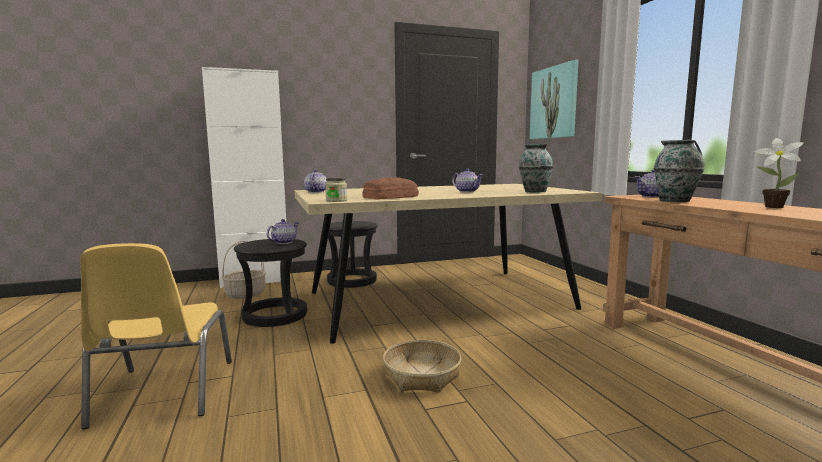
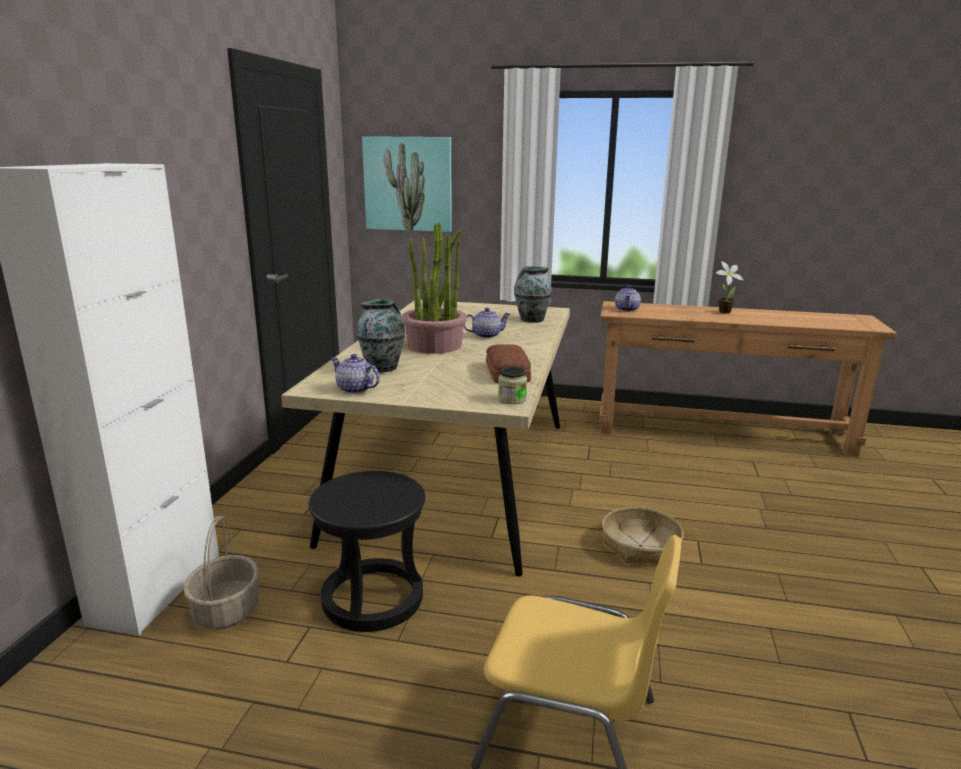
camera: 60 degrees left, 10 degrees up
(283, 242) = (366, 485): teapot -> none
(352, 280) = (297, 505): black stool -> none
(420, 190) = (435, 345): none -> potted plant
(675, 201) = (667, 315): vase -> vase (383, 368)

